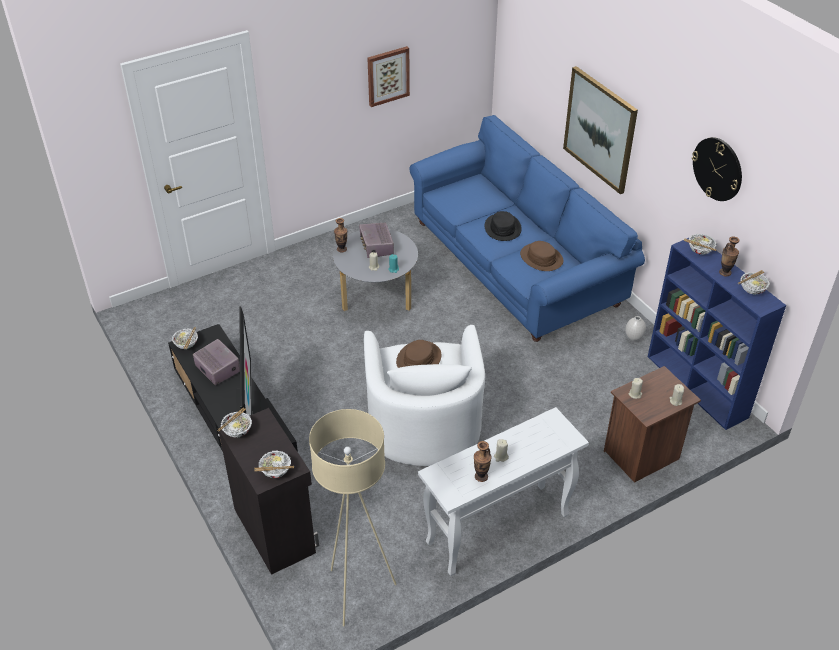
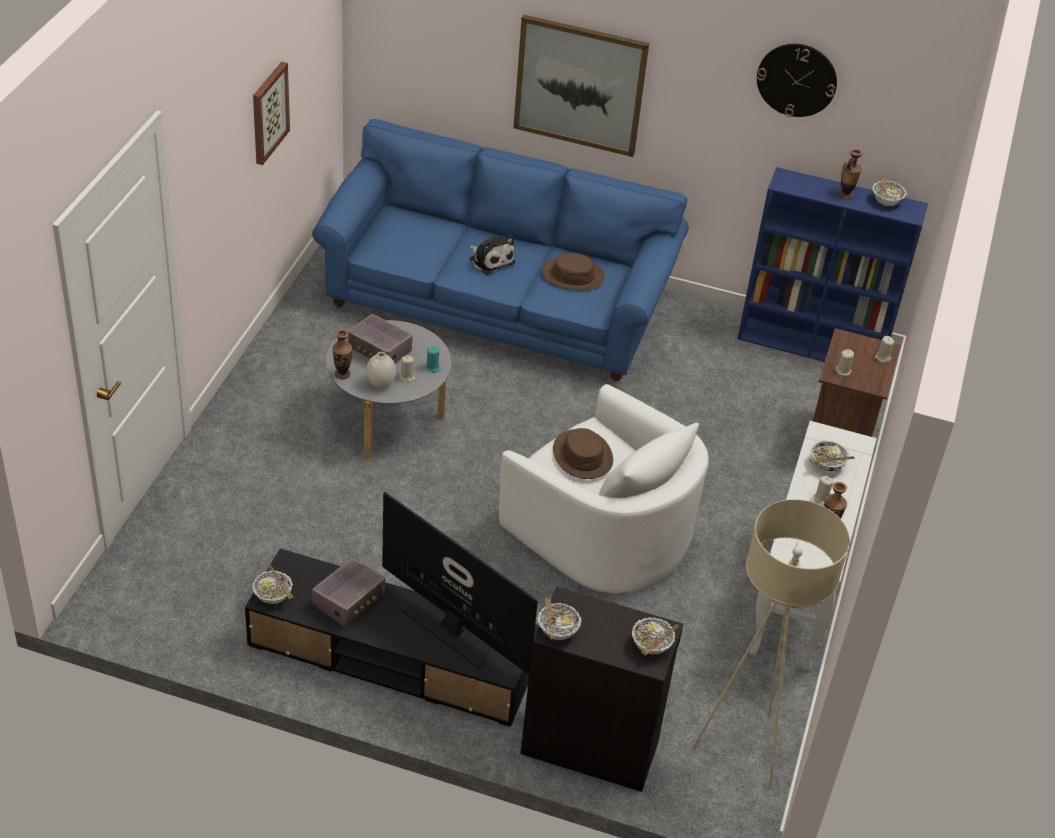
camera: 45 degrees left, 0 degrees up
(217, 368) = (349, 601): radio -> radio turned 120 degrees clockwise
(503, 228) = (490, 260): black hat -> plush toy
(634, 338) = (704, 325): white vase -> white vase (381, 384)
(700, 251) = (799, 183): bowl -> bowl (827, 465)

